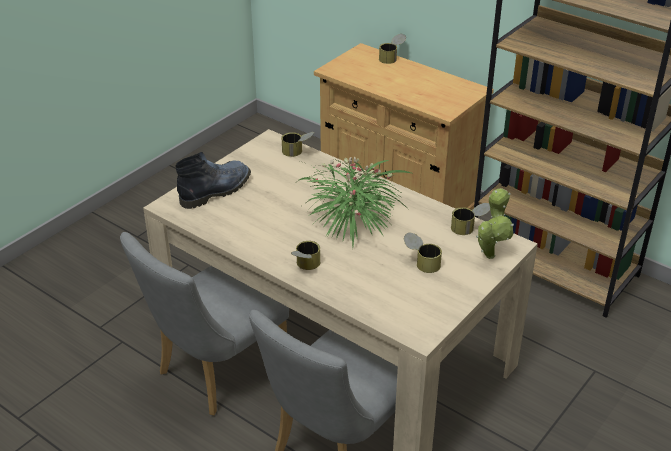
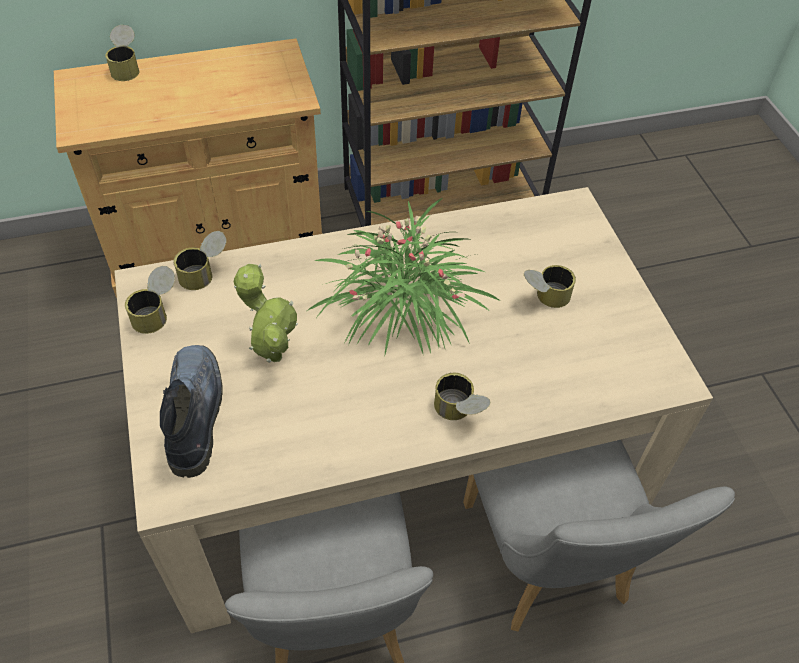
camera: 55 degrees left, 15 degrees up
(469, 228) = (516, 219): can -> can (157, 313)
(490, 254) = (576, 232): potted plant -> potted plant (272, 353)

